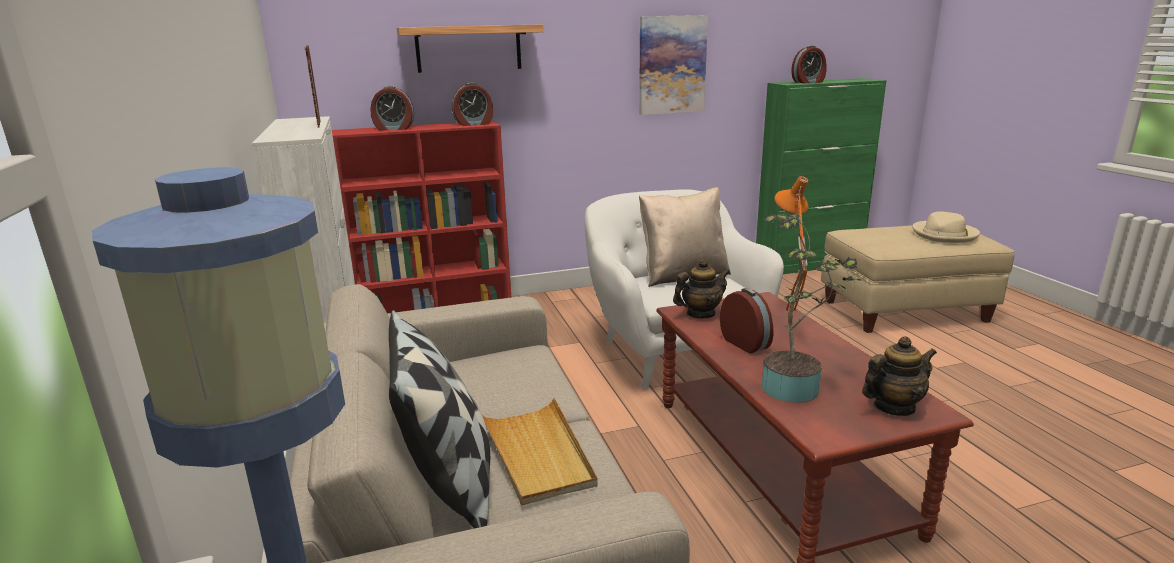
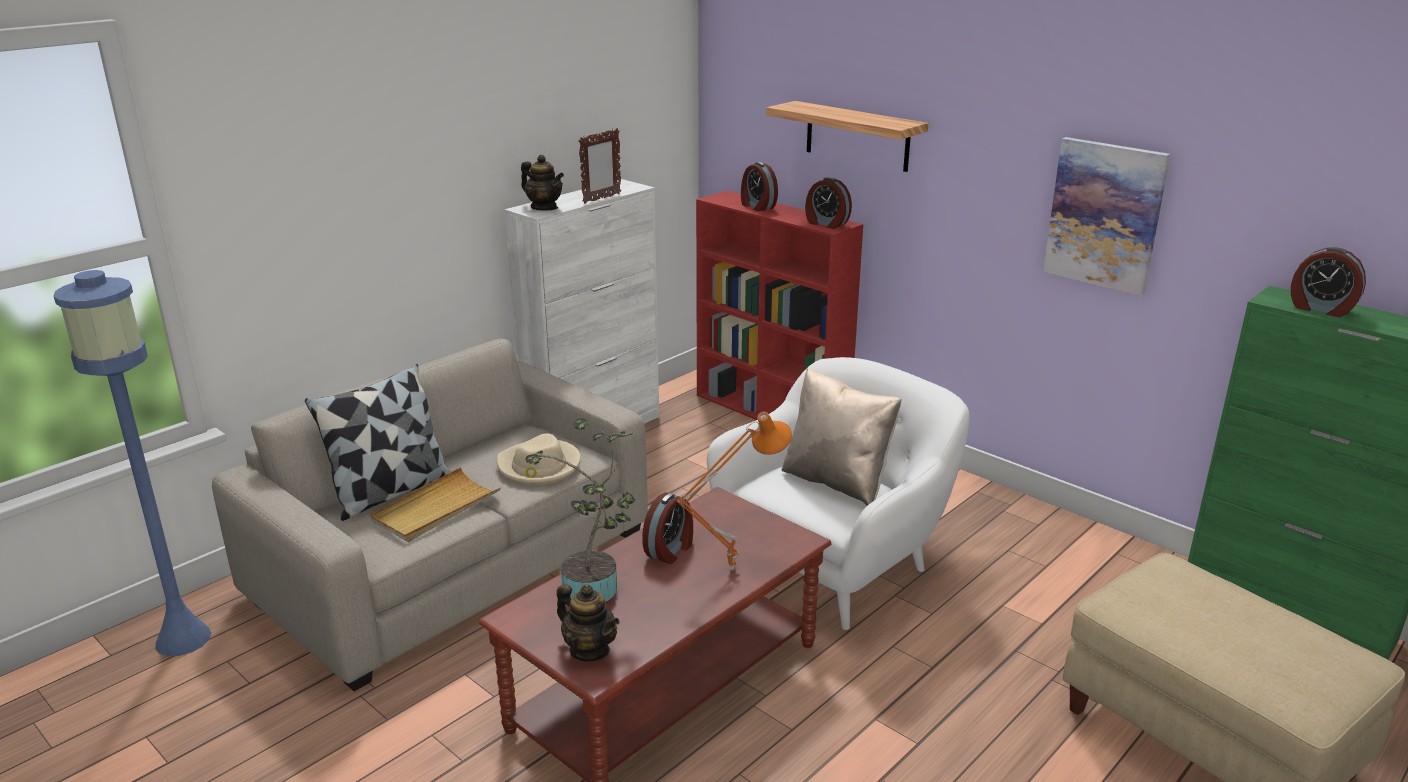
camera: 60 degrees right, 5 degrees up
(700, 314) = (721, 512): teapot -> teapot (544, 208)
(945, 235) = (1273, 656): beige hat -> beige hat (539, 466)

